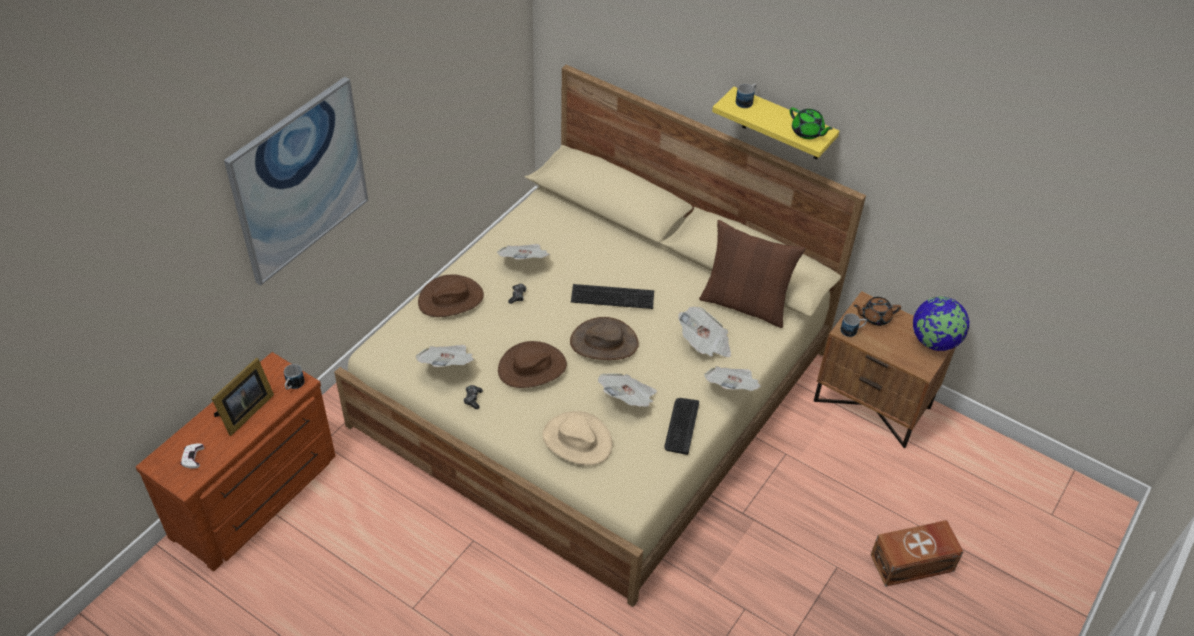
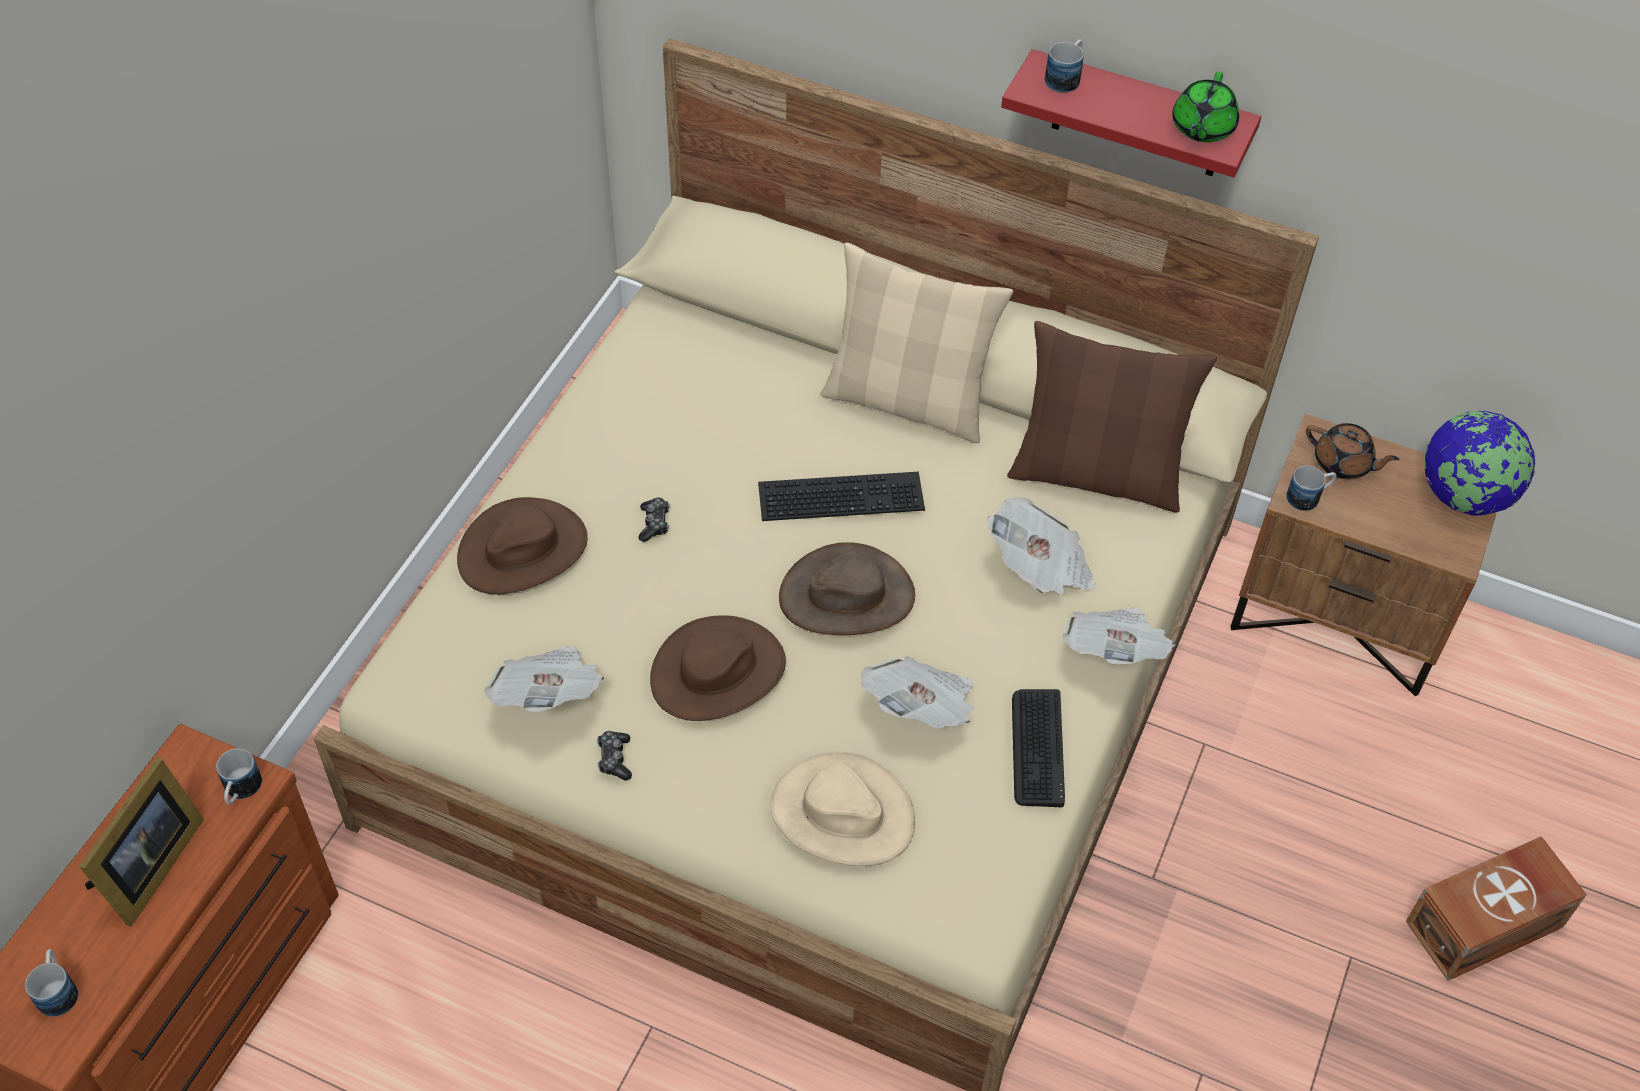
camera: 10 degrees left, 5 degrees up
(192, 457) = (58, 989): white game controller -> mug
(299, 180) = (187, 374): picture -> none
(524, 261) = (651, 448): newspaper -> none
(657, 257) = (907, 402): none -> beige pillow
(782, 125) = (1138, 116): yellow shelf -> red shelf
(807, 132) = (1202, 128): green teapot -> green teapot turned 75 degrees clockwise
(874, 317) = (1343, 464): brown teapot -> brown teapot turned 135 degrees counterclockwise

